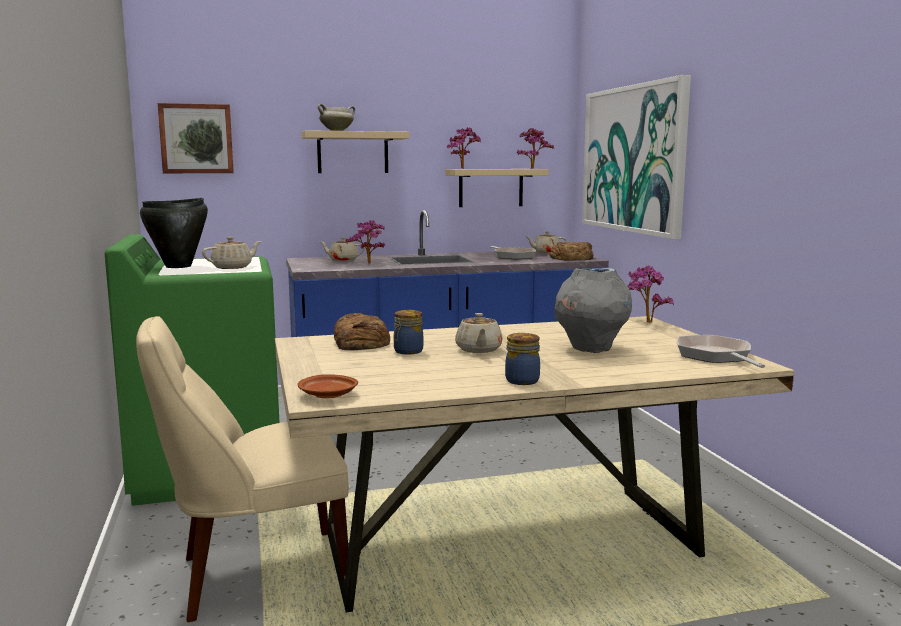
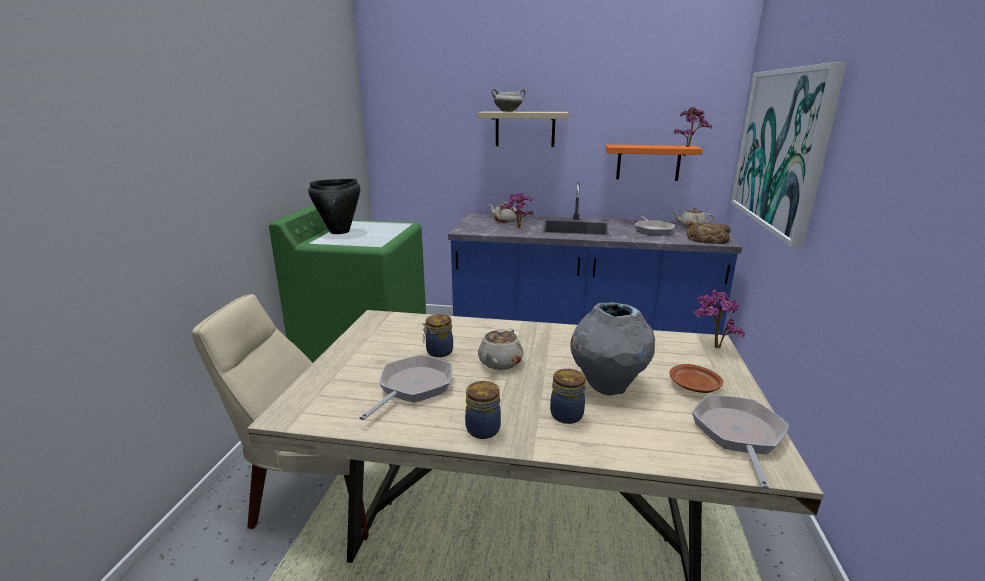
camera: 25 degrees right, 10 degrees up
(196, 139) = (405, 117): picture -> none
(233, 267) = (371, 238): beige teapot -> none
(328, 395) = (303, 408): brown plate -> brown plate (694, 386)
(360, 342) = (419, 328): bread -> none
(418, 371) = (413, 387): none -> frying pan
(464, 168) = (619, 146): potted plant -> none
(491, 187) = (648, 162): beige shelf -> orange shelf
(579, 365) = (566, 414): none -> jar

